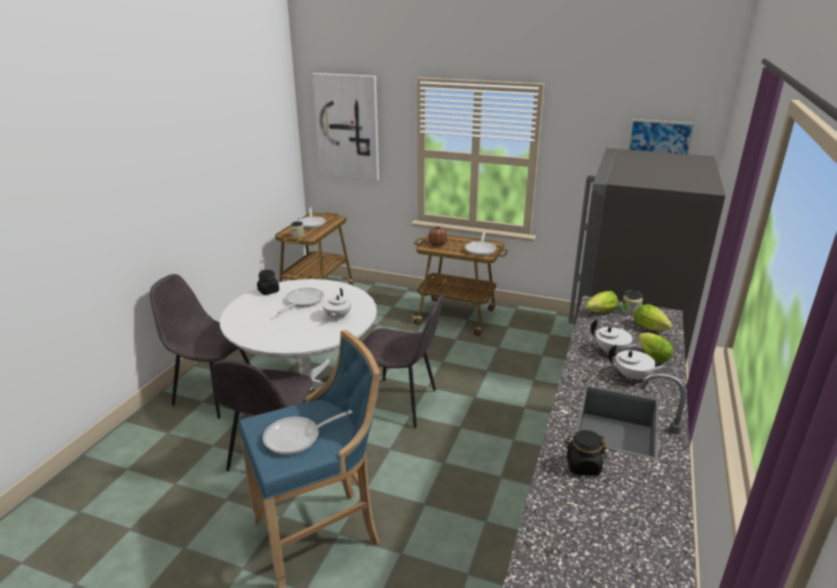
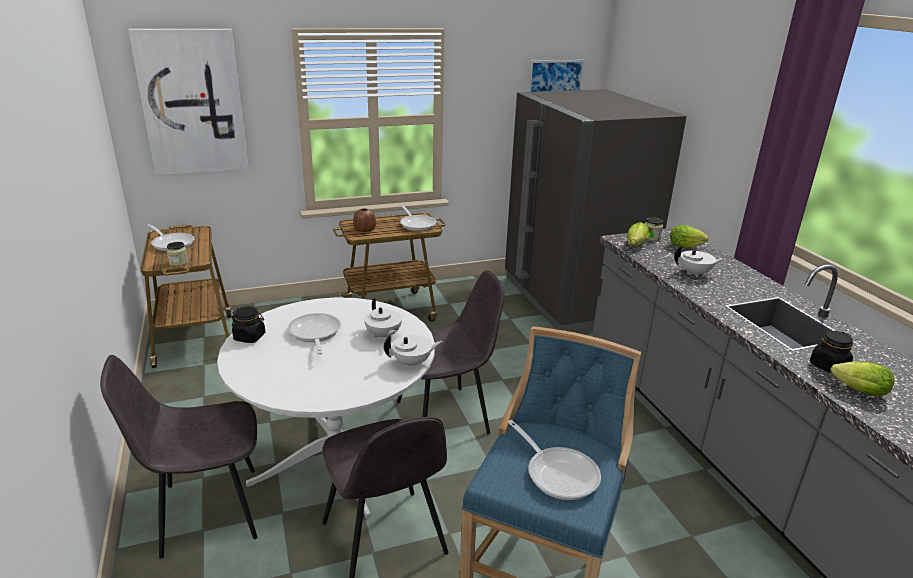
camera: 40 degrees left, 0 degrees up
(297, 438) = (558, 473): frying pan -> frying pan turned 60 degrees counterclockwise
(633, 377) = (739, 287): white teapot -> white teapot (412, 363)
(651, 356) = (721, 267): lettuce -> lettuce (856, 390)

